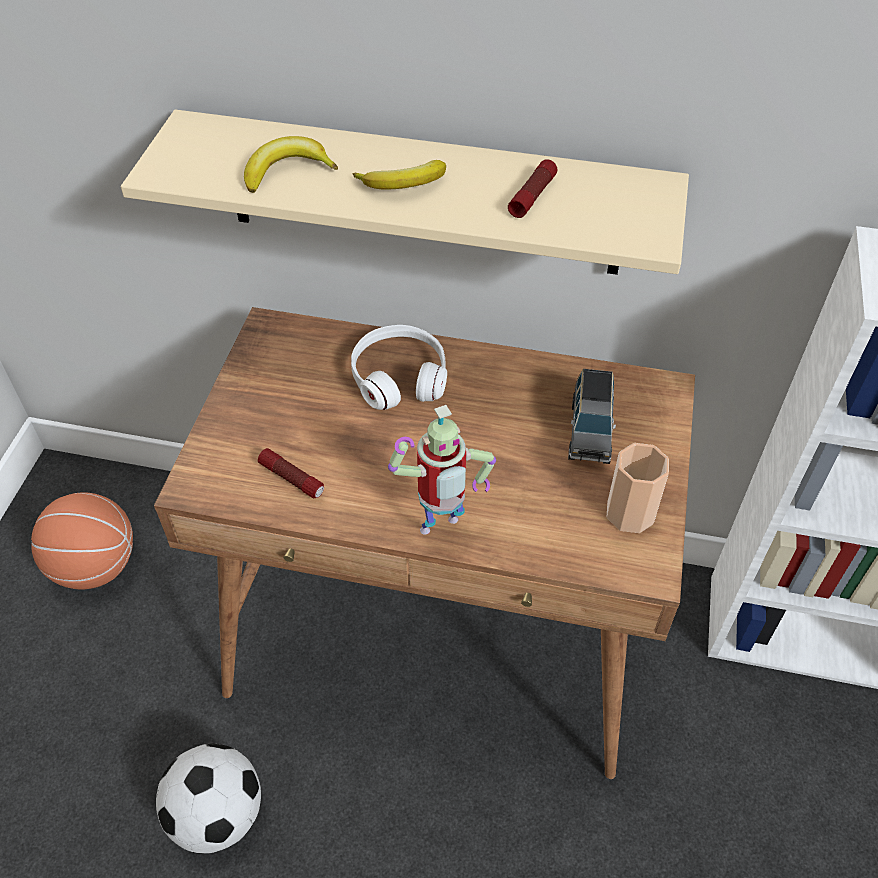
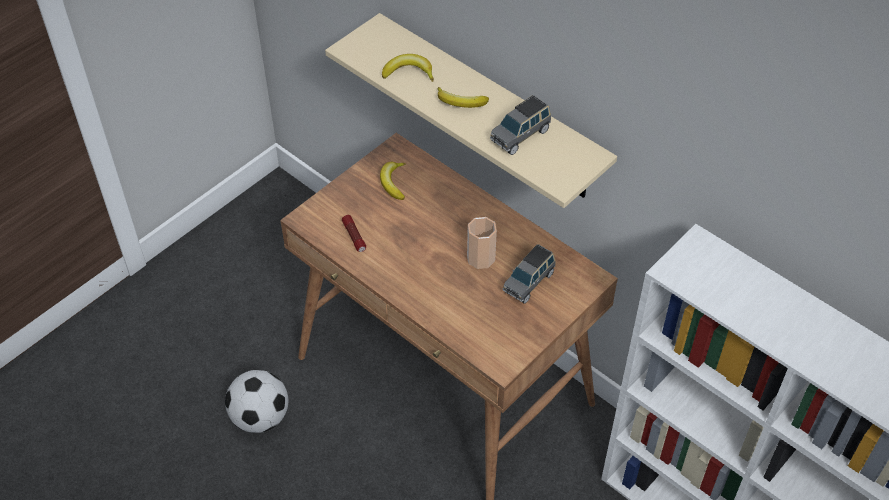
camera: 30 degrees right, 0 degrees up
(96, 565) = (270, 251): basketball -> none
(297, 376) = (393, 183): none -> banana
(399, 377) = (447, 206): white headphones -> none
(440, 530) = (410, 296): toy robot -> none
(532, 196) = (520, 135): flashlight -> grey toy car
(630, 513) = (515, 333): cup -> cup (481, 258)

